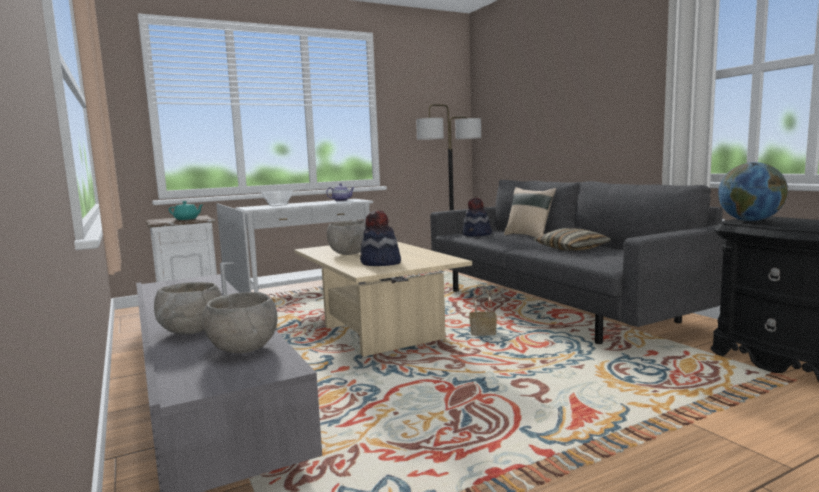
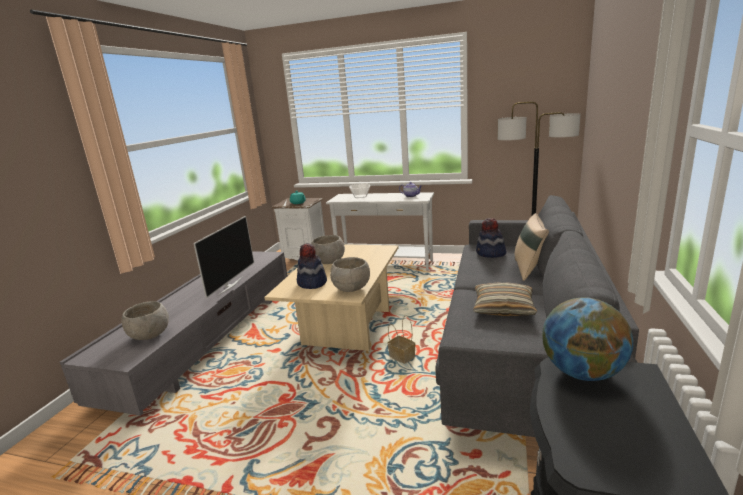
camera: 45 degrees right, 10 degrees up
(192, 332) = (169, 309): grey bowl -> grey bowl (351, 289)

